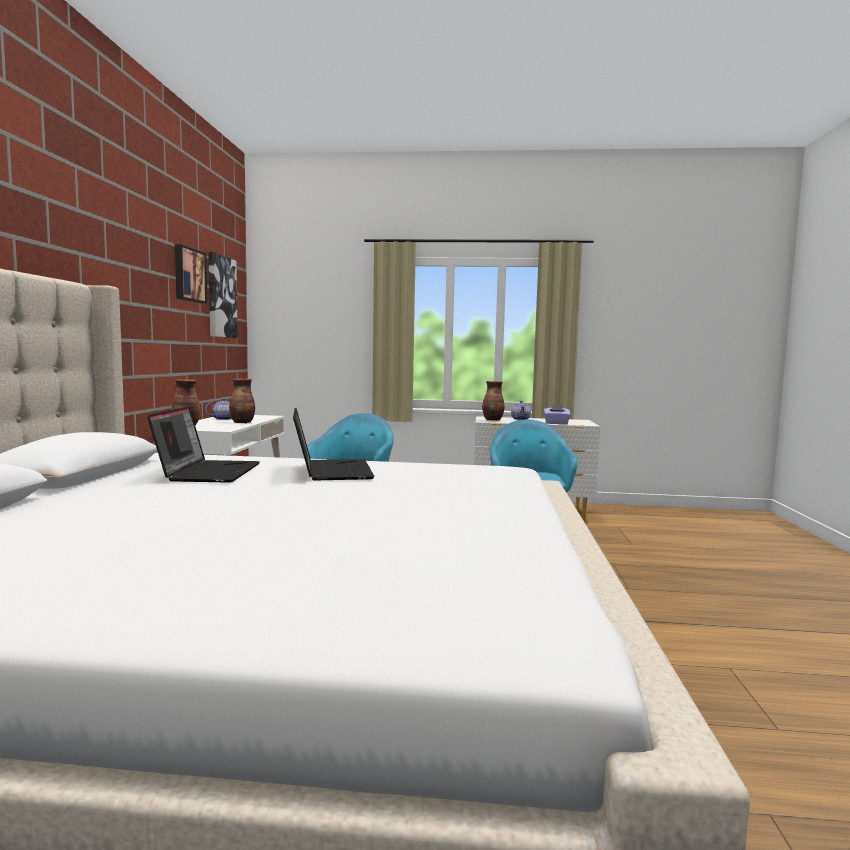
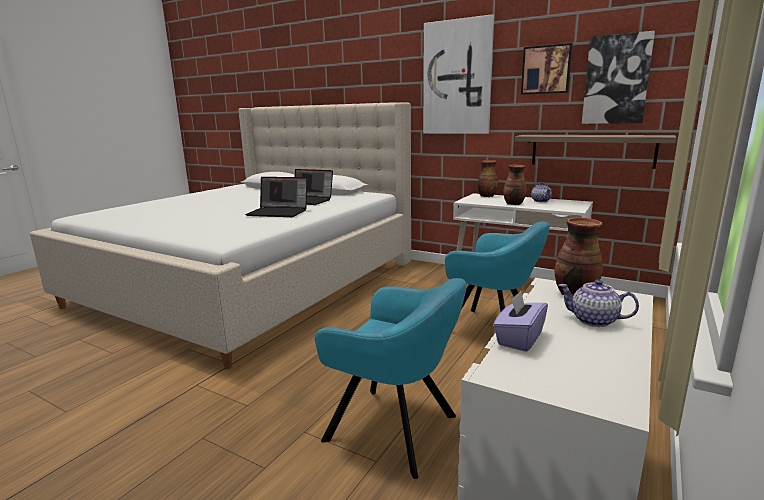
camera: 115 degrees right, 10 degrees up
(124, 261) = (457, 78): none -> picture
(215, 363) = (591, 150): none -> shelf

